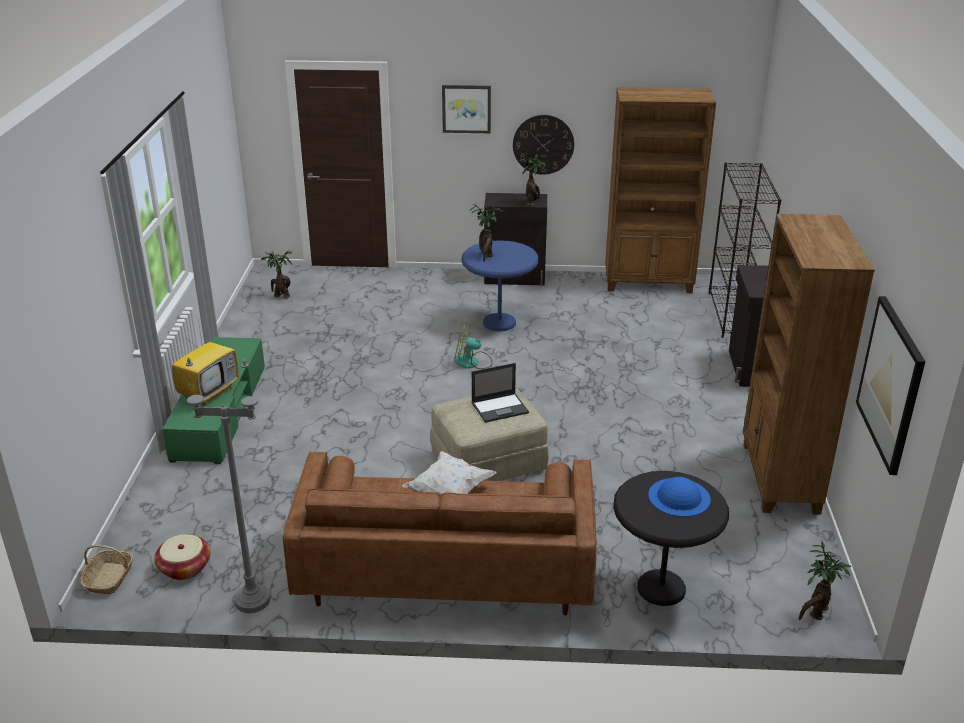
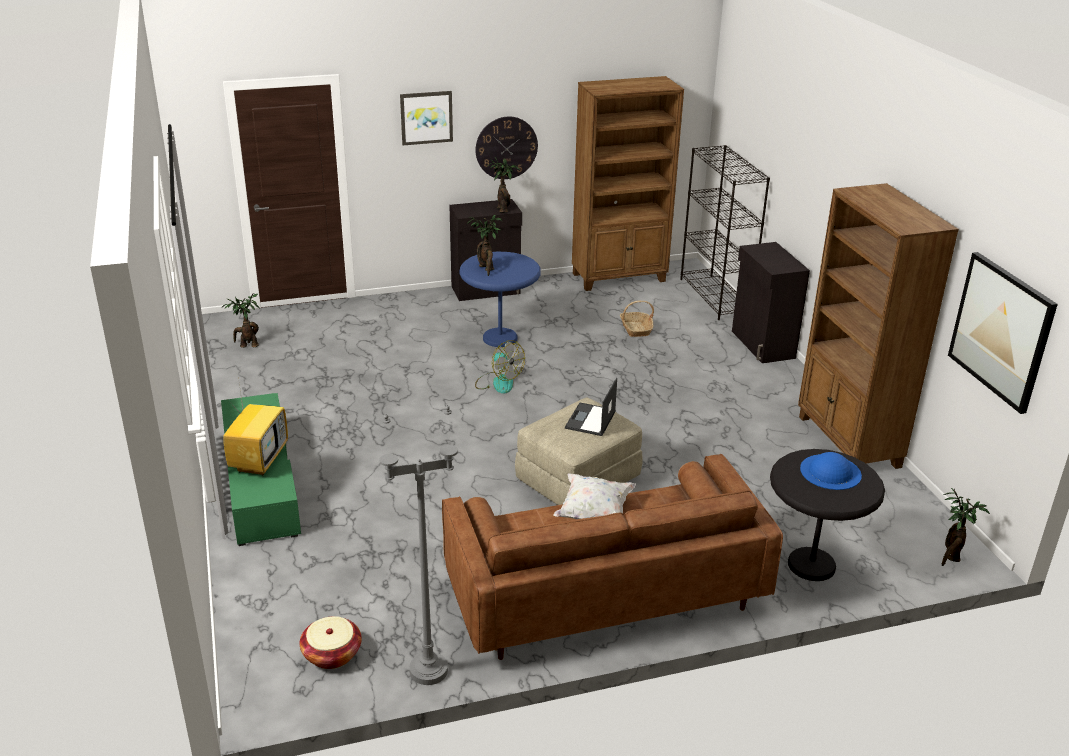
camera: 20 degrees left, 0 degrees up
(109, 578) = (253, 686): basket -> basket (636, 329)
(472, 362) = (498, 382): fan -> fan turned 120 degrees counterclockwise
(500, 408) = (590, 420): laptop -> laptop turned 150 degrees clockwise

